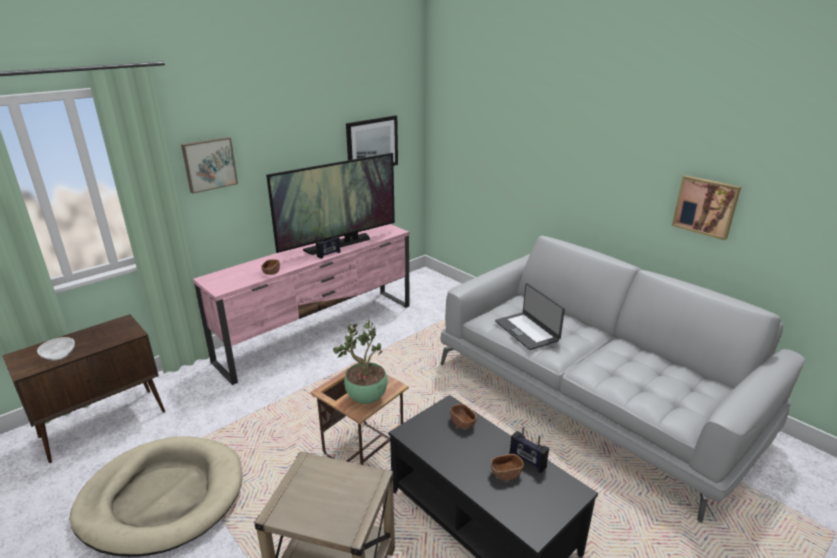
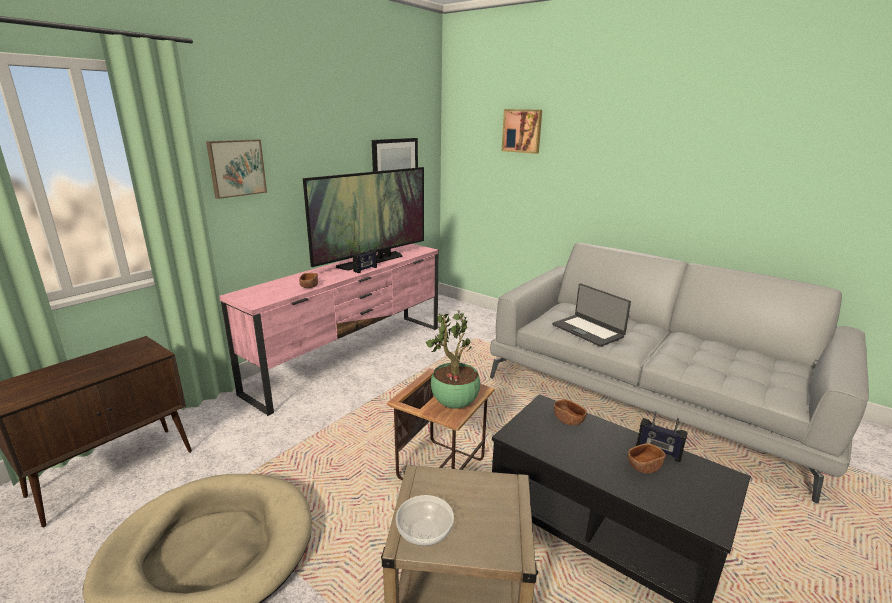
camera: 10 degrees left, 5 degrees down
(58, 355) = (58, 383): bowl -> bowl (424, 532)
(706, 206) = (749, 196): picture -> picture (522, 131)

